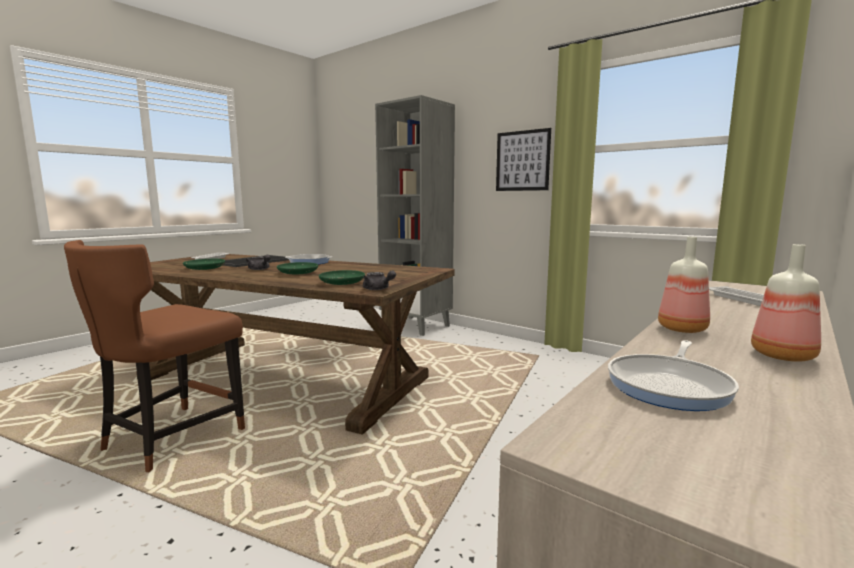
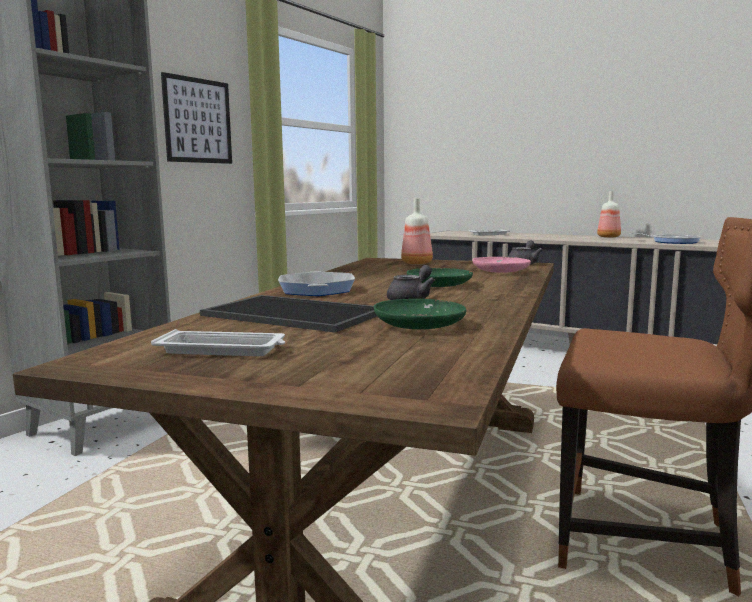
camera: 95 degrees left, 0 degrees up
(342, 283) = (500, 271): green plate -> pink plate
(683, 329) = (580, 239): bottle -> bottle (417, 263)

